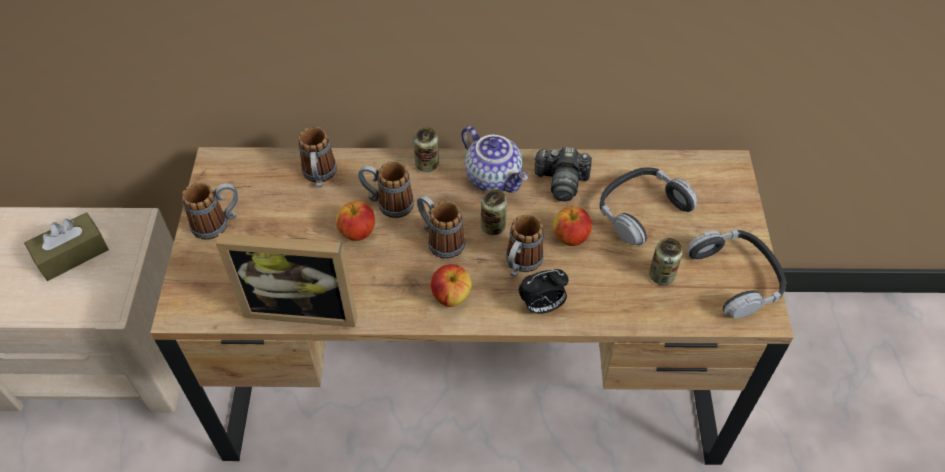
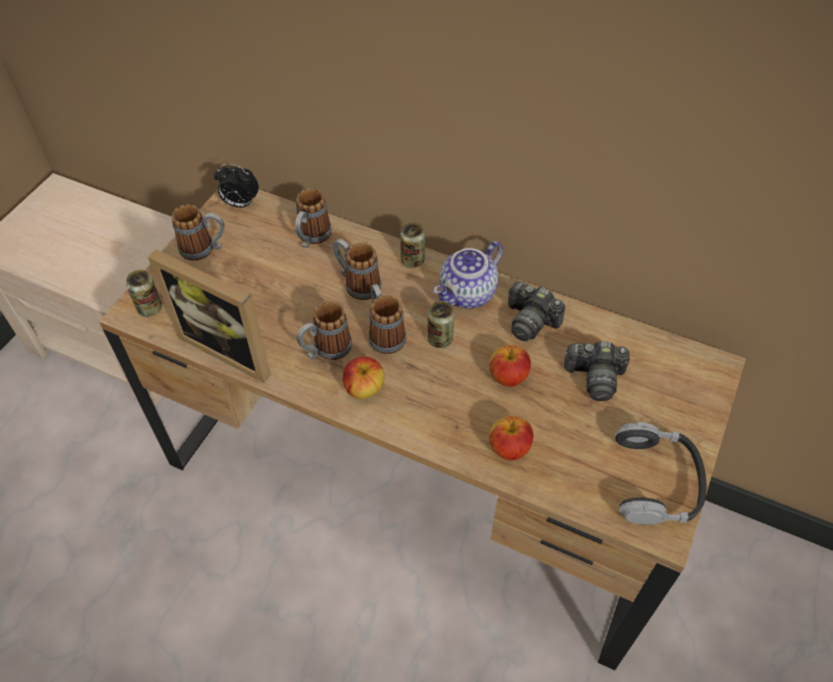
camera: 25 degrees right, 0 degrees up
(72, 254) = (105, 238): brown tissue box -> none
(357, 232) = (315, 299): apple -> apple (509, 448)
(494, 178) = (468, 295): teapot -> teapot turned 60 degrees clockwise
(520, 264) = (445, 384): mug -> mug (326, 350)
(541, 306) = (442, 432): alarm clock -> alarm clock (240, 204)
(641, 210) = (595, 377): headphones -> camera
(661, 275) = (578, 448): can -> can (150, 308)

